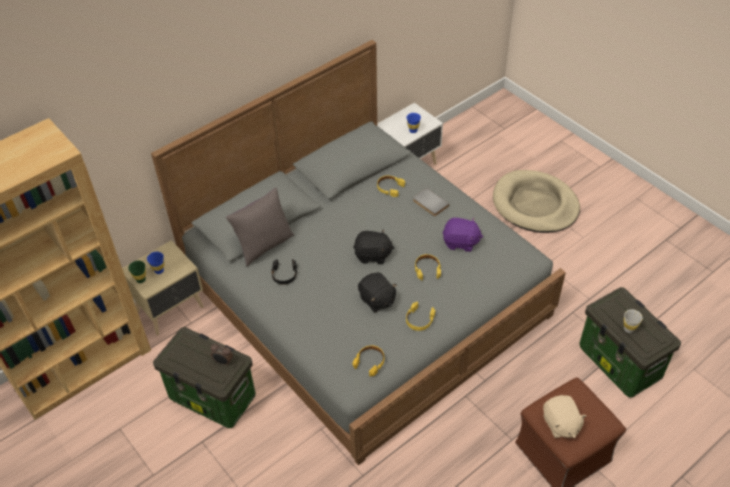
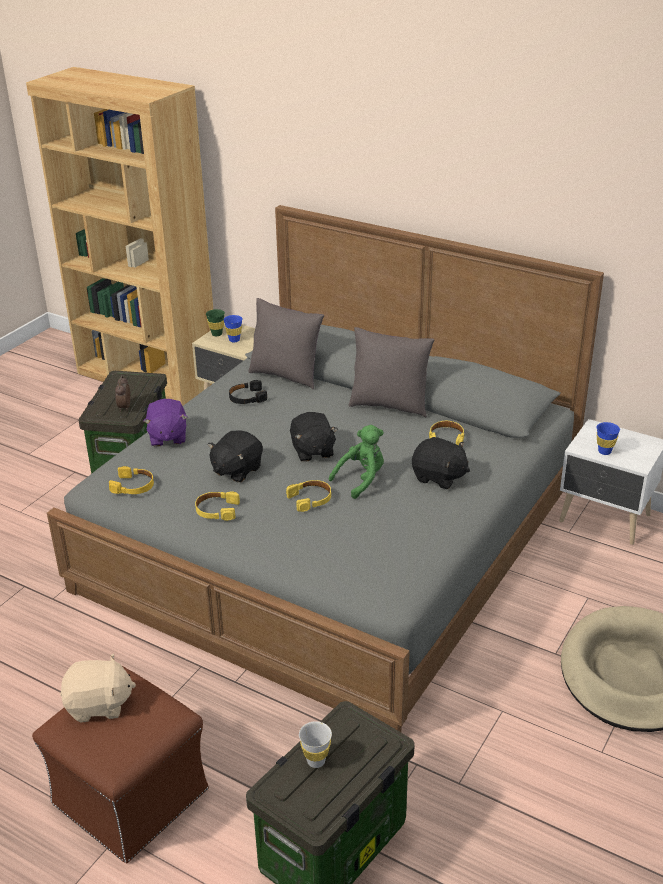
camera: 70 degrees right, 15 degrees down
(336, 202) = (389, 405): none -> grey pillow
(416, 239) = (361, 480): none -> green plush toy
(429, 203) = (439, 477): grey book -> black plush toy
(460, 242) = (379, 519): purple plush toy -> purple plush toy (167, 437)
(560, 424) = (99, 705): beige plush toy -> beige plush toy turned 150 degrees counterclockwise

